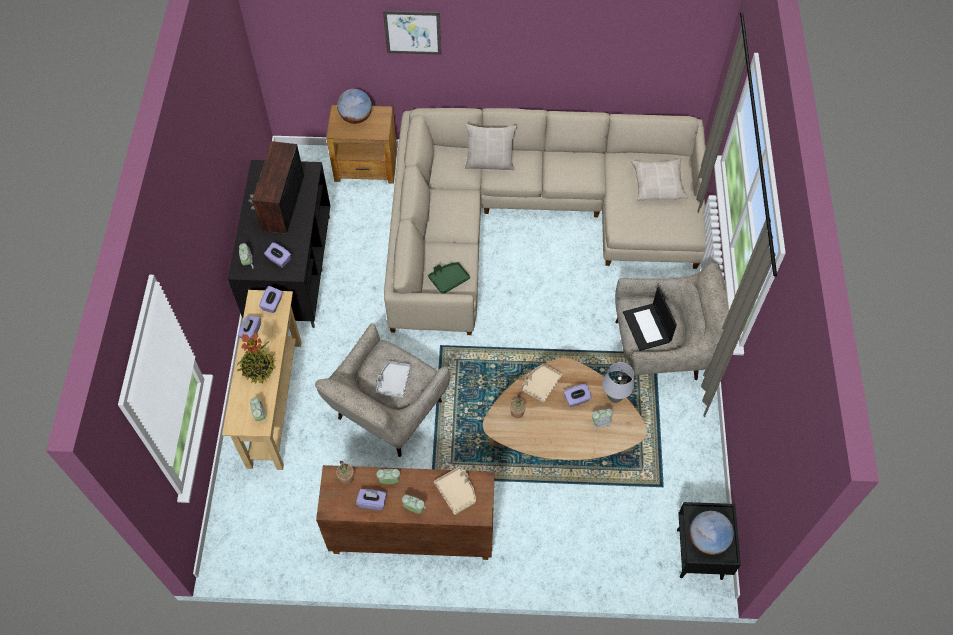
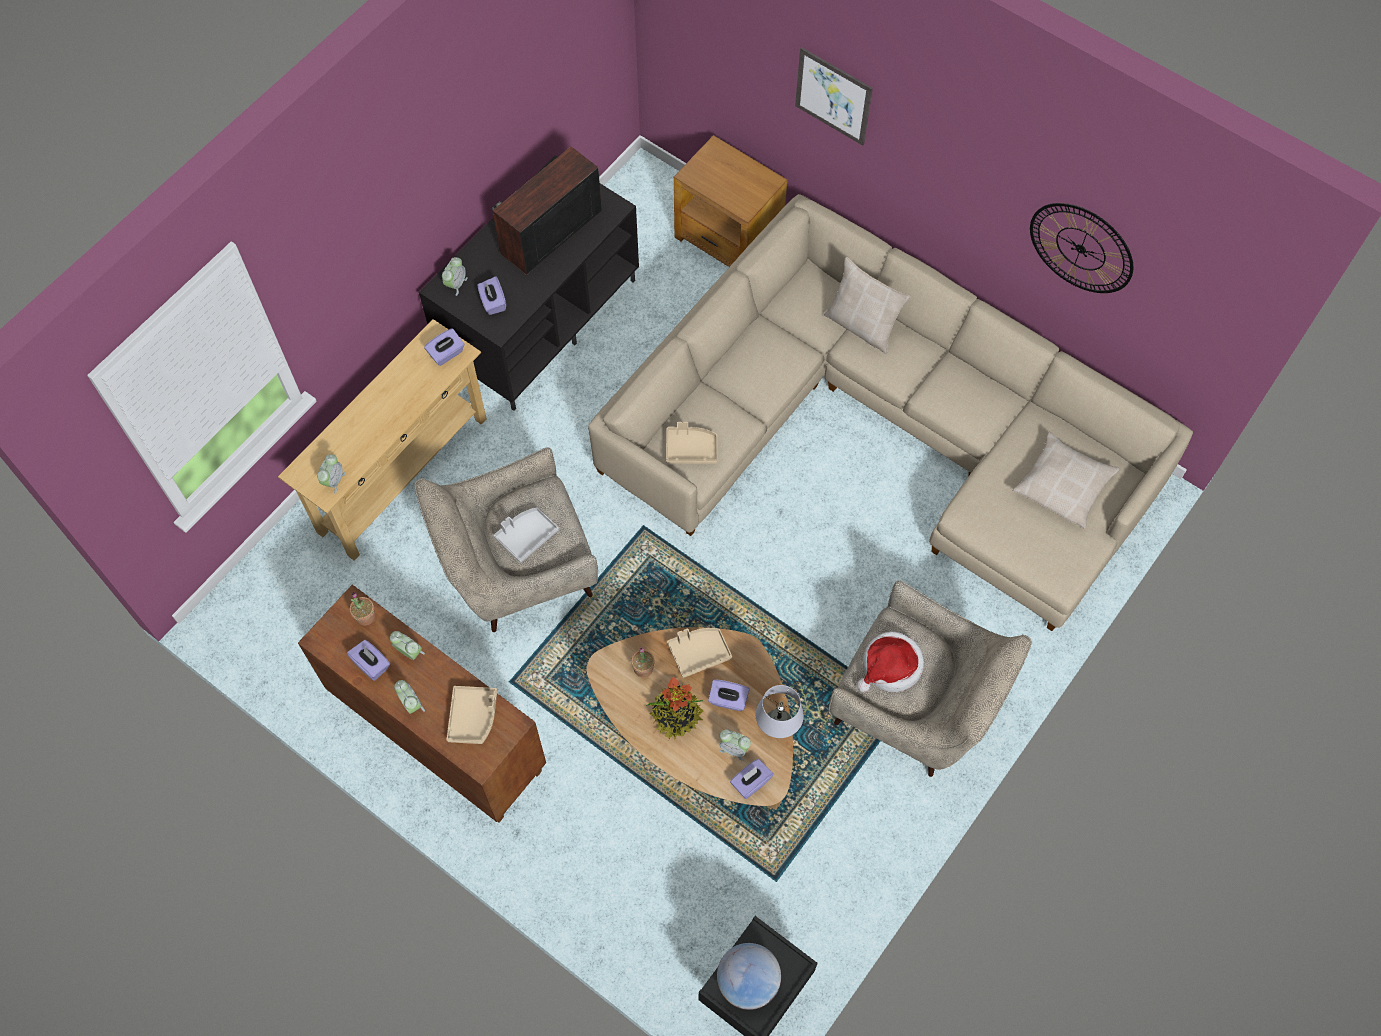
camera: 35 degrees right, 5 degrees up
(251, 332) = (397, 373): purple tissue box -> purple tissue box (750, 782)
(258, 369) = (373, 423): potted plant -> potted plant (676, 715)
(356, 117) = (730, 170): globe -> none
(448, 279) = (691, 449): green tray -> beige tray
(603, 43) = (1081, 248): none -> wall clock
(647, 327) = (890, 667): laptop -> hat

